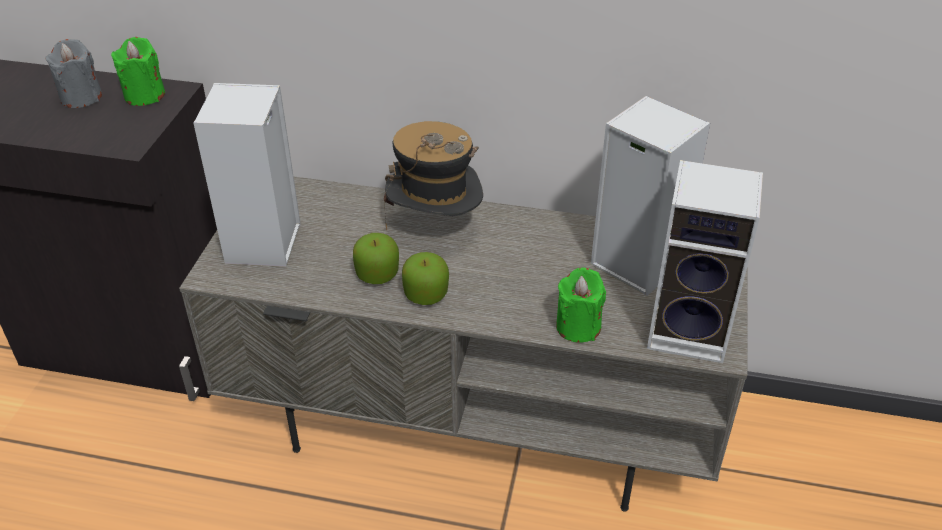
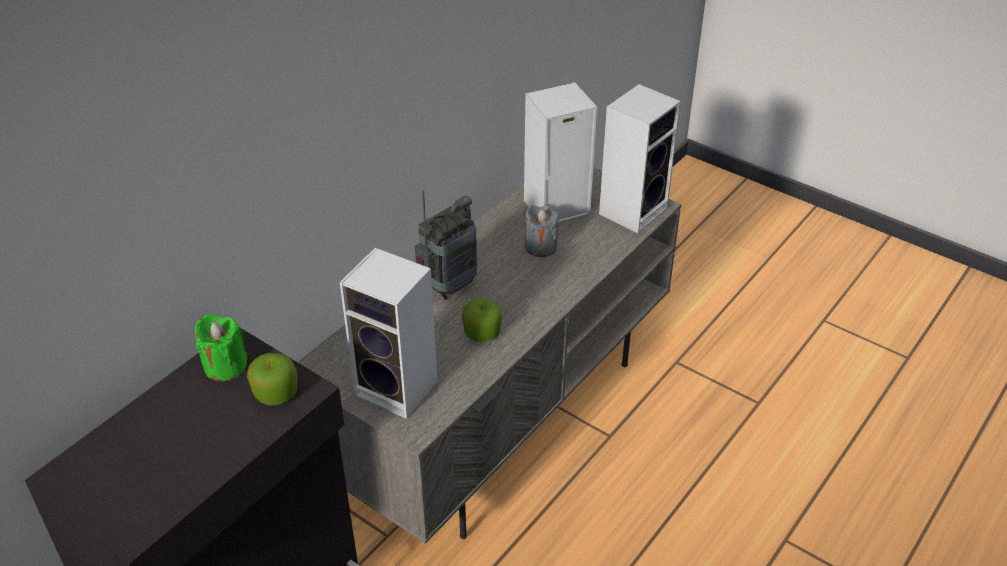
camera: 65 degrees left, 0 degrees up
(81, 97) = (188, 411): grey candle -> grey candle (540, 246)
(426, 294) = (522, 314): apple -> apple (275, 393)
(434, 229) = (449, 287): hat -> radio
(578, 326) = (600, 254): green candle -> none

